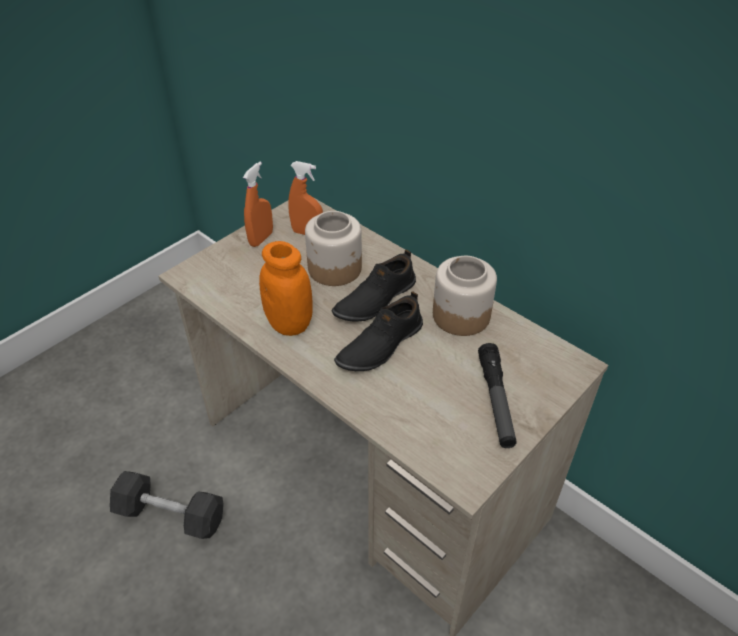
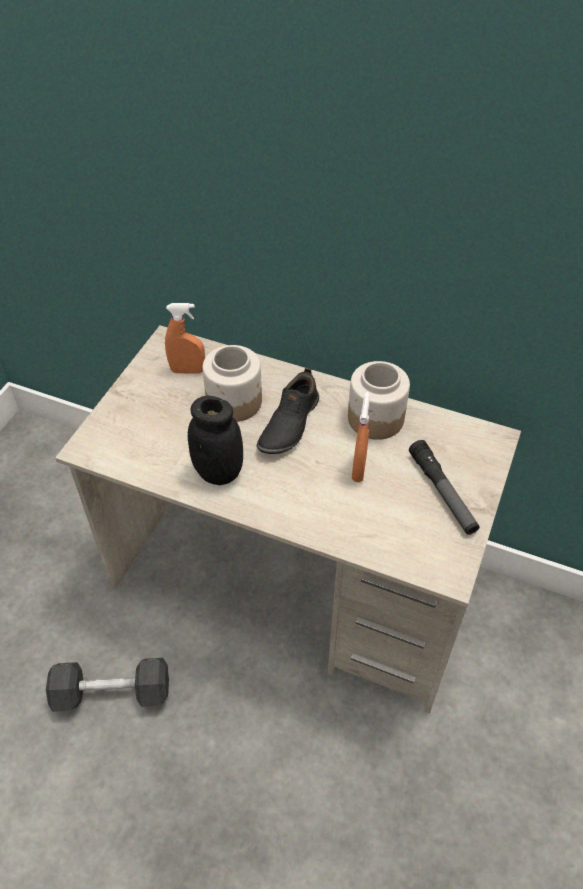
camera: 20 degrees left, 5 degrees up
(261, 239) = (143, 389): orange spray bottle -> orange spray bottle (358, 469)
(289, 324) = (219, 472): orange jar -> black jar
(380, 345) = (315, 469): black shoe -> none

